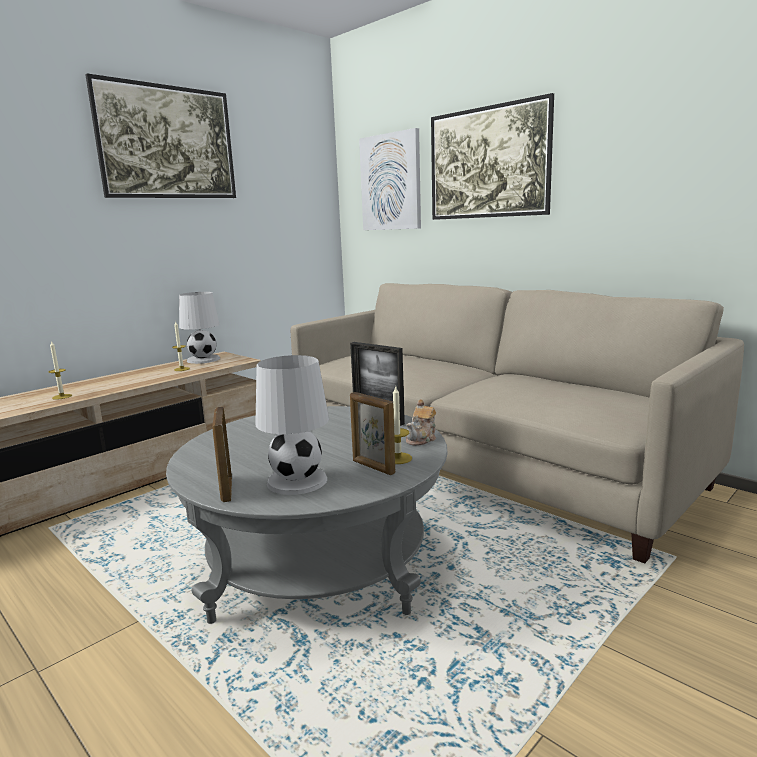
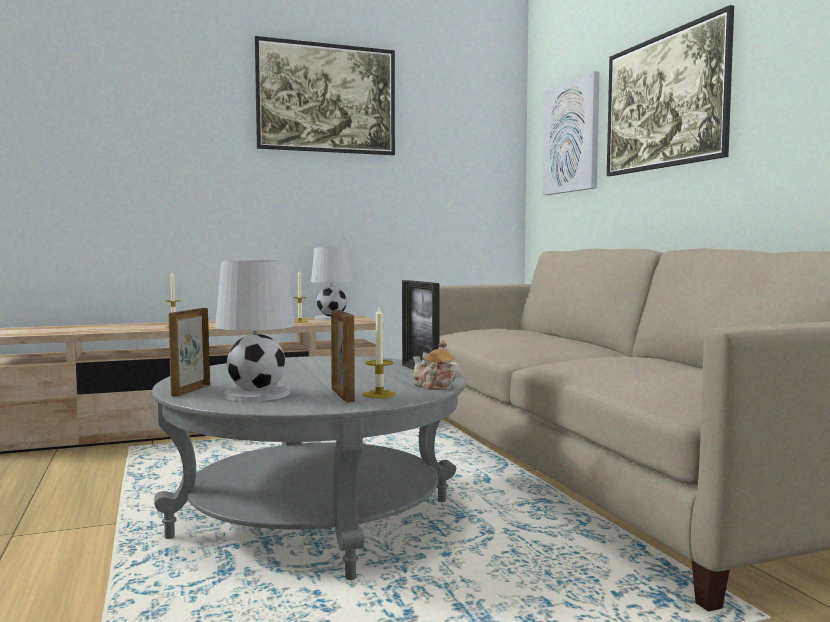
camera: 25 degrees right, 10 degrees down
(422, 439) = (433, 386): teapot -> teapot turned 75 degrees clockwise

